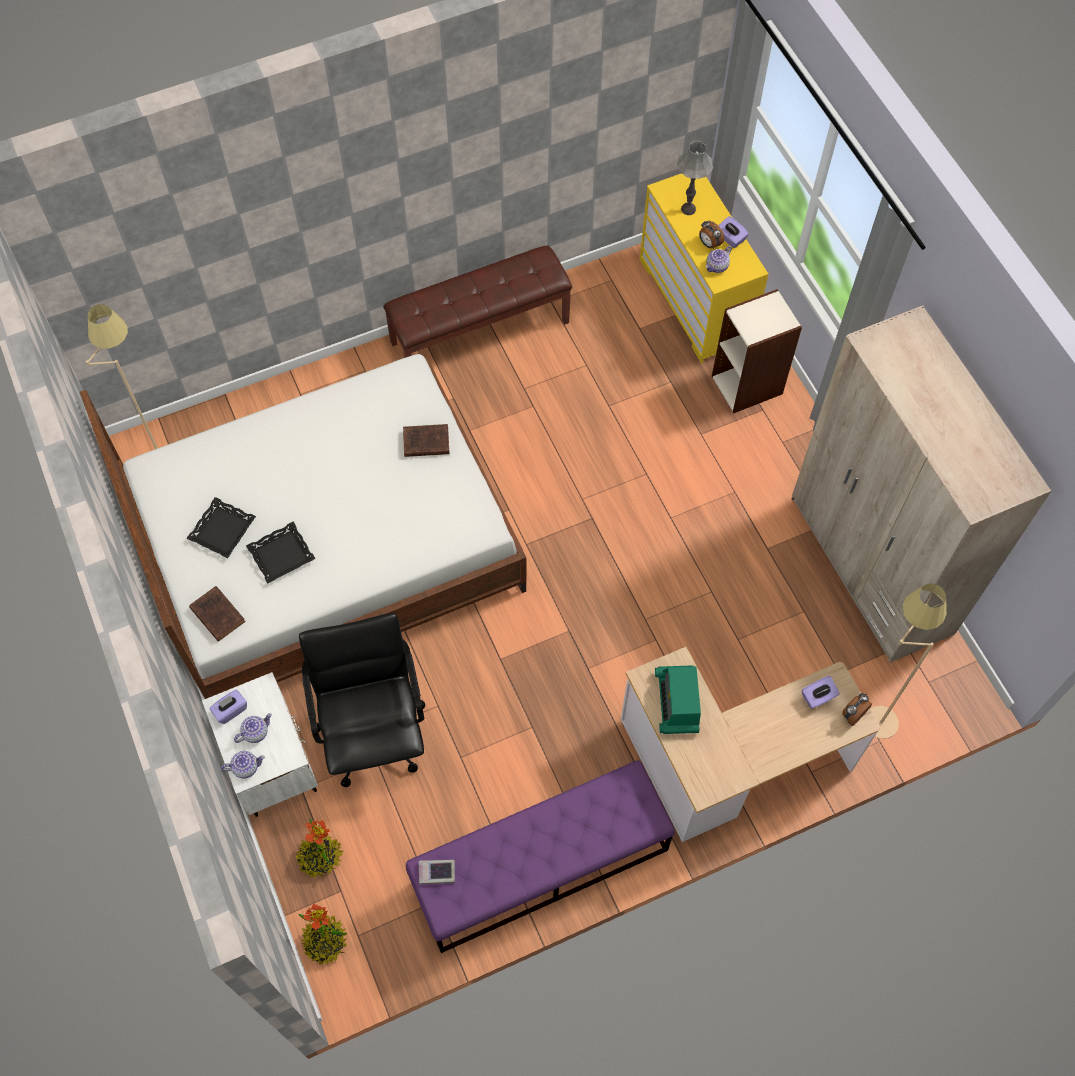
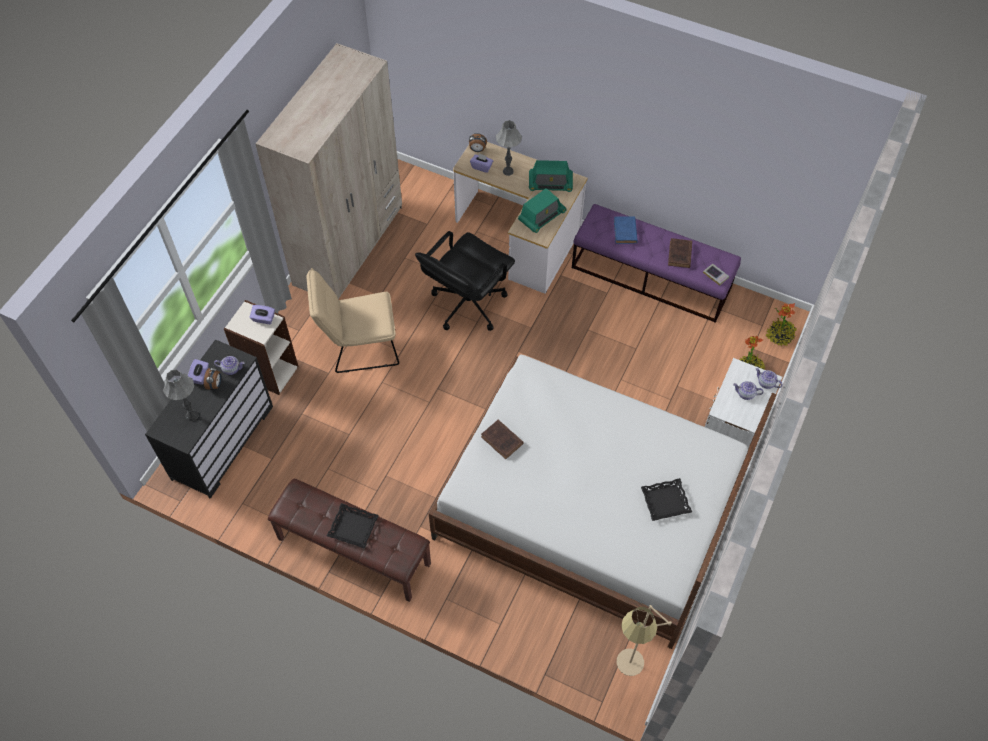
camera: 130 degrees left, 5 degrees down
(217, 614) = (713, 458): brown book -> brown book (679, 255)
(230, 710) = (748, 415): purple tissue box -> purple tissue box (263, 319)
(281, 554) = (647, 456): black tray -> black tray (353, 528)
(373, 731) = (665, 397): black office chair -> black office chair (467, 304)
(594, 824) = (625, 232): none -> blue book
(695, 301) = (222, 442): yellow dresser -> black dresser
(712, 482) = (358, 346): none -> beige chair
(723, 757) = (550, 183): none -> radio
(785, 722) = (508, 171): none -> grey table lamp
(875, 707) = (432, 200): beige floor lamp -> none

